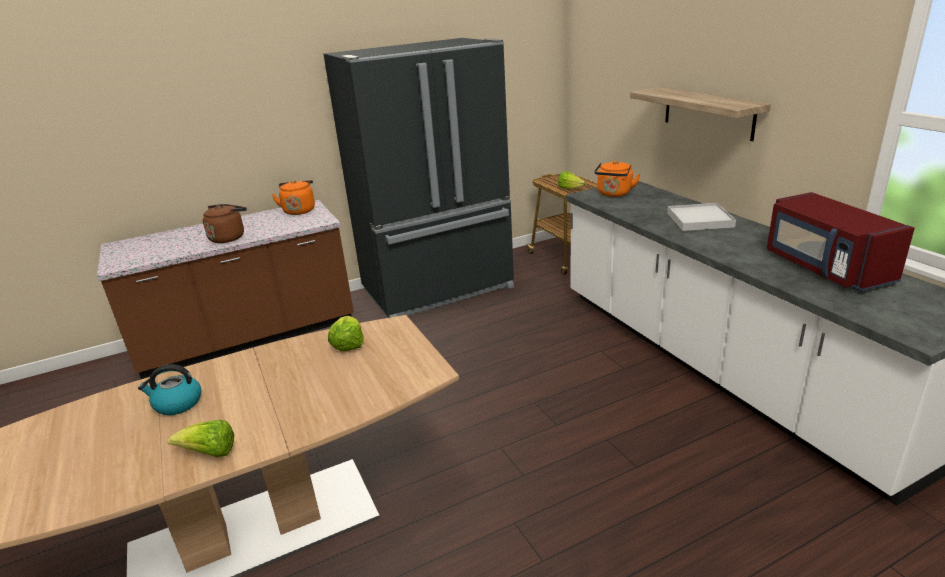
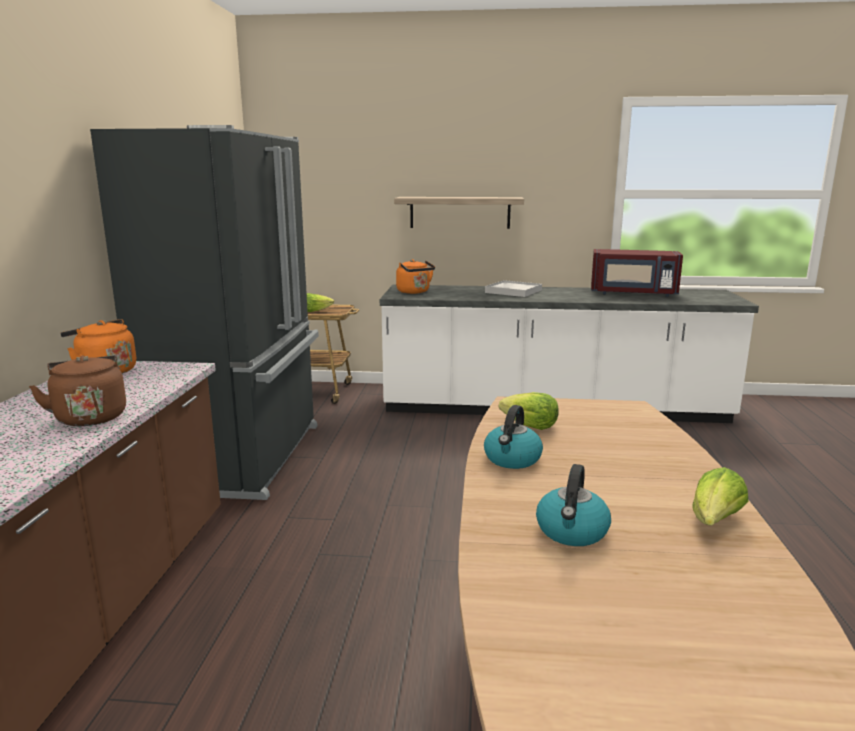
camera: 60 degrees left, 10 degrees down
(279, 356) = (512, 459): none -> kettle

